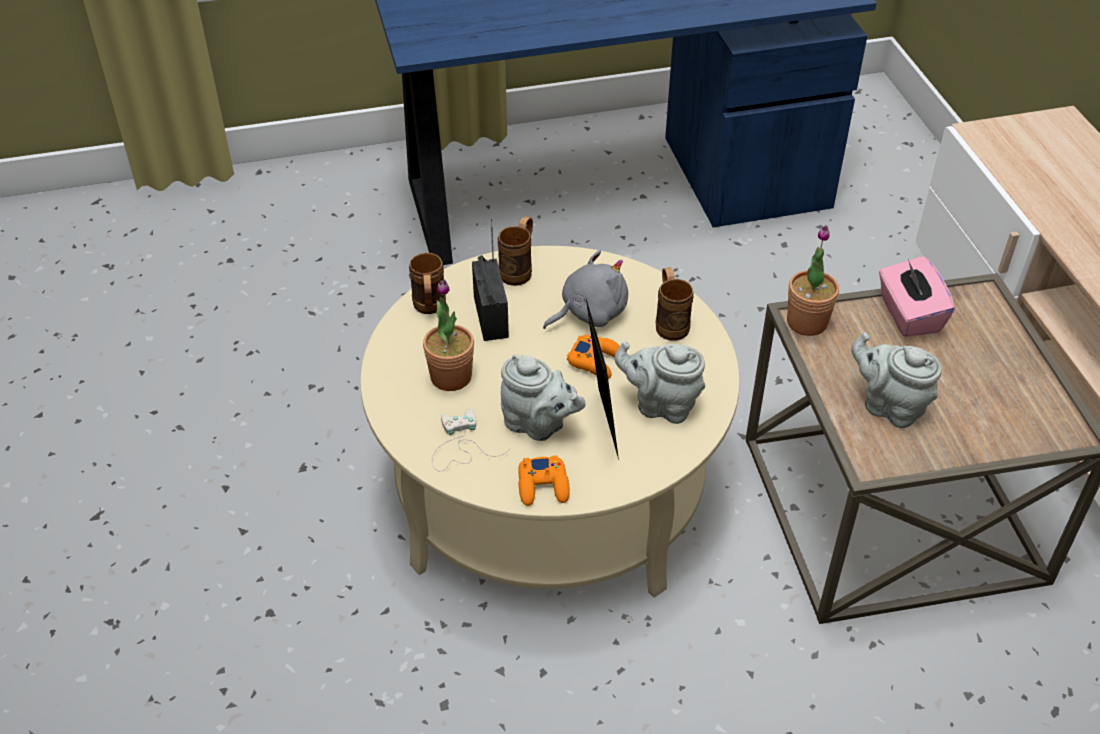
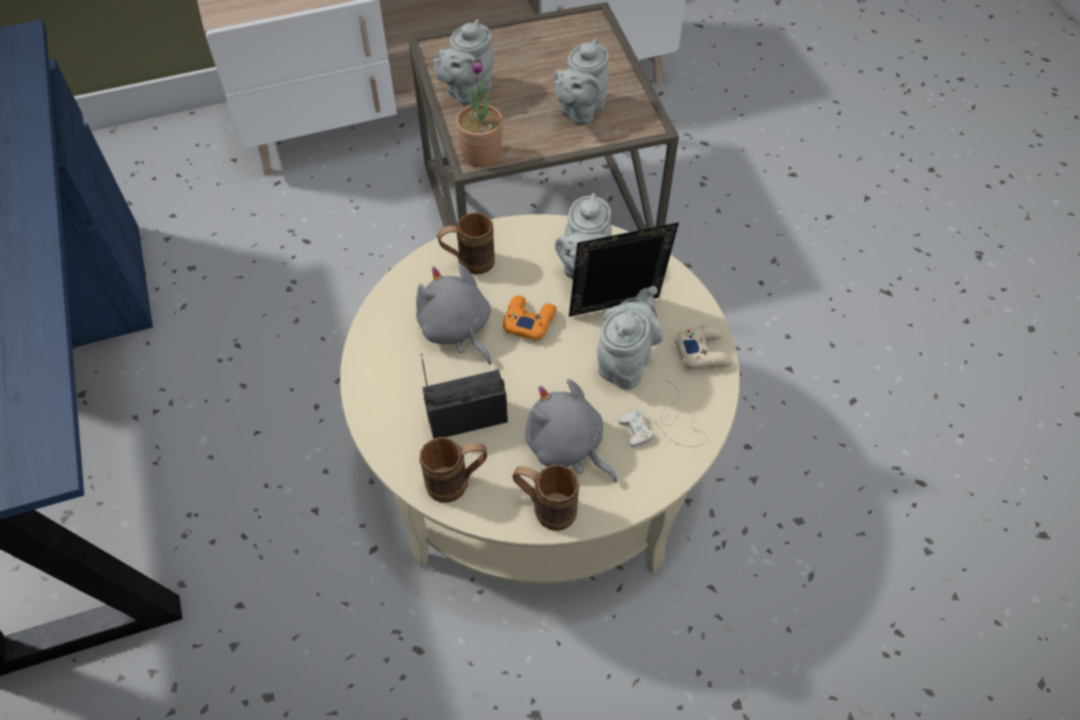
camera: 95 degrees left, 10 degrees up
(451, 377) = (567, 447): potted plant -> grey plush toy
(519, 270) = (385, 399): brown mug -> brown mug (545, 508)
(543, 486) = (702, 352): orange game controller -> beige game controller
(908, 315) = (467, 91): pink tissue box -> grey teapot

